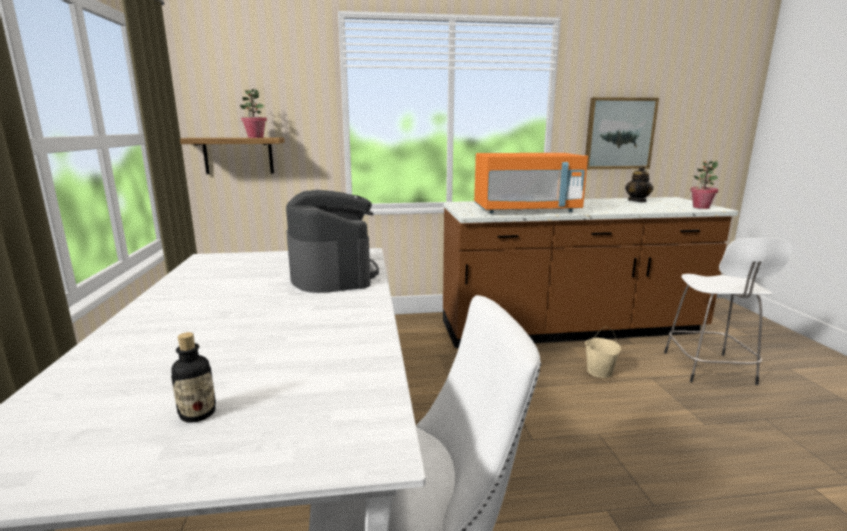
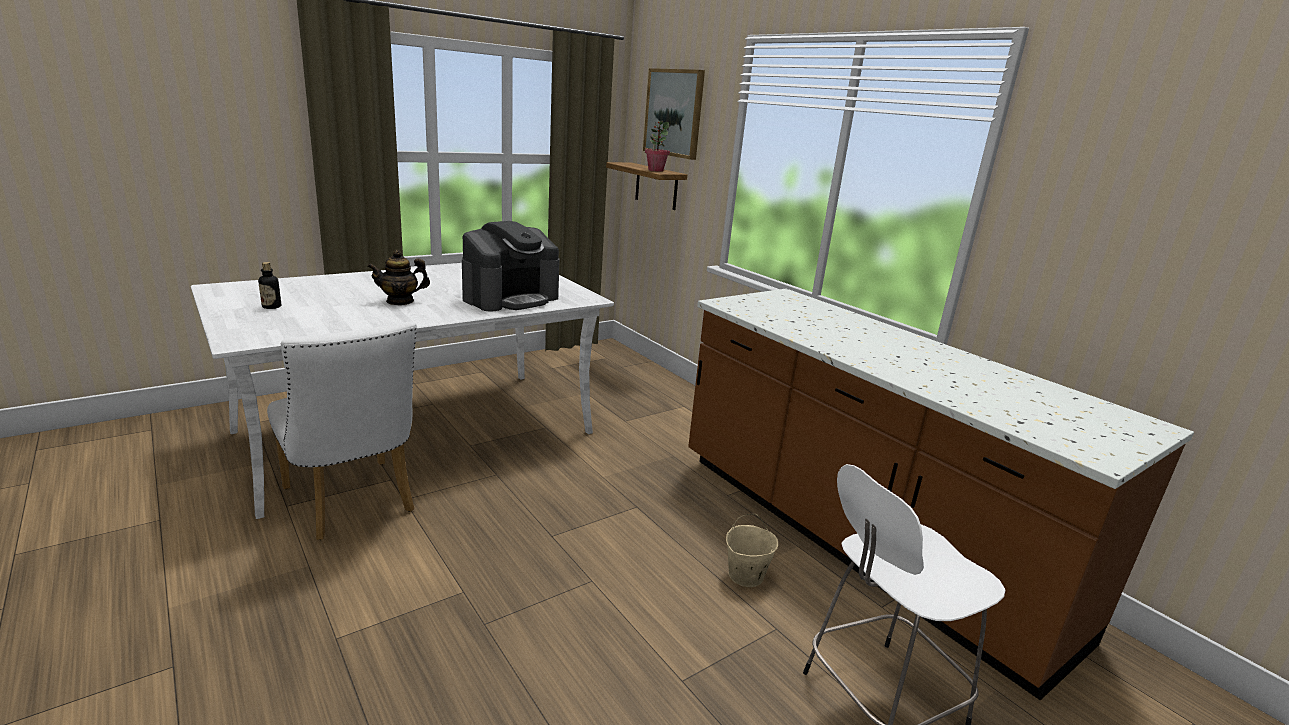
camera: 60 degrees right, 5 degrees up
(526, 210) = (795, 324): orange microwave -> none
(619, 133) = (1114, 259): picture -> picture (674, 113)
(637, 201) = (1039, 391): teapot -> teapot (400, 301)
(700, 207) = (1077, 442): potted plant -> none

